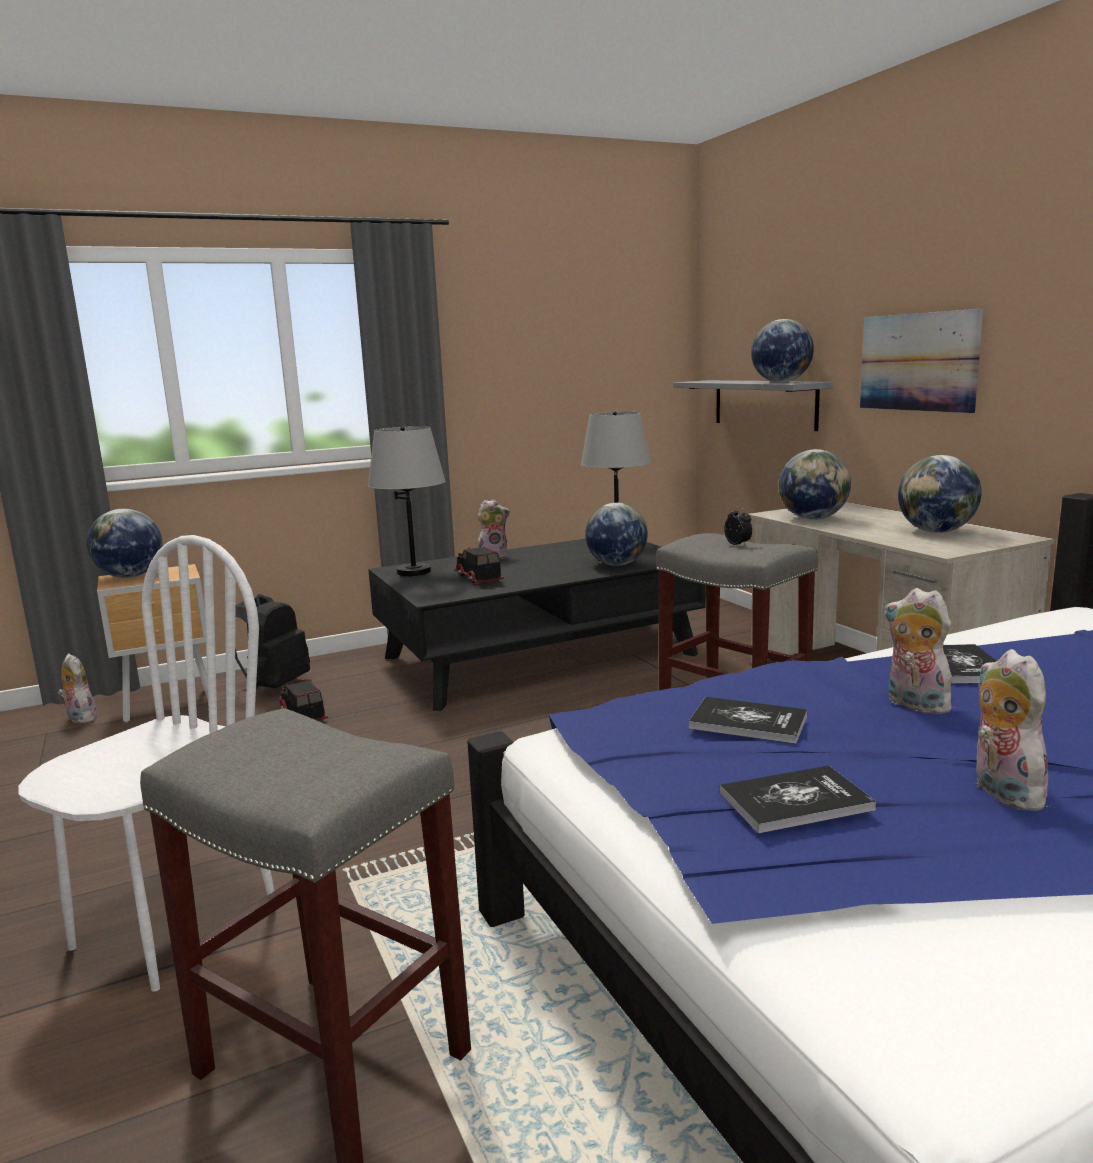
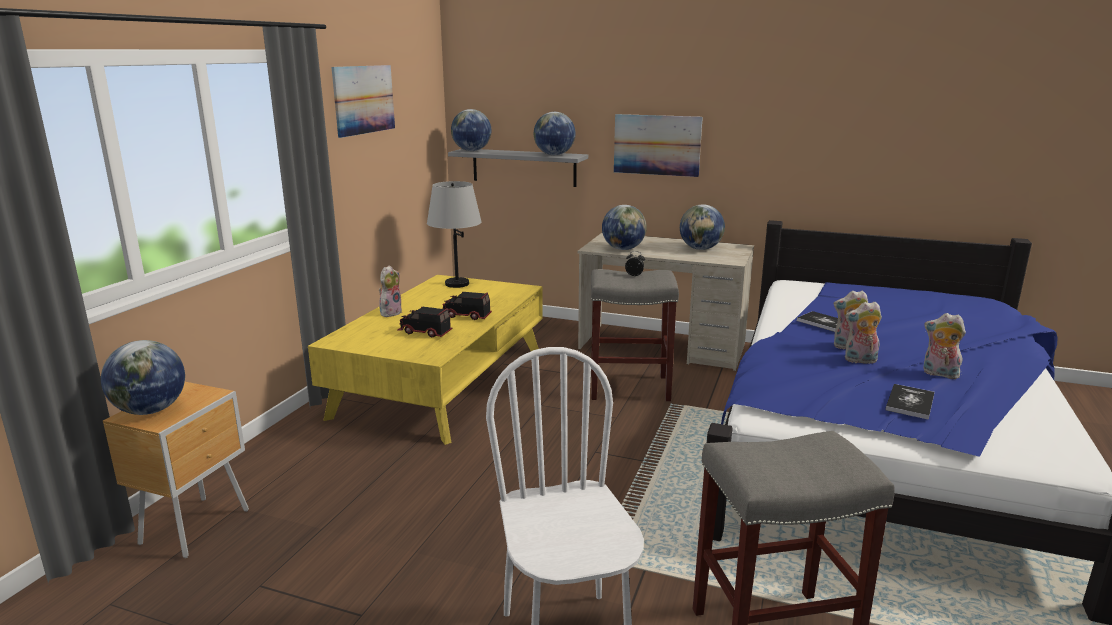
camera: 45 degrees left, 5 degrees up
(80, 718) = (118, 576): plush toy -> plush toy (860, 361)
(275, 685) = (269, 474): black backpack -> none
(302, 715) = (349, 485): toy truck -> toy truck (466, 316)
(414, 572) = (358, 339): grey table lamp -> none
(531, 310) = (364, 99): none -> picture
(537, 656) = (441, 383): black coffee table -> yellow coffee table
(616, 564) = (495, 300): globe -> globe (471, 150)
(748, 722) = (822, 376): book -> none

